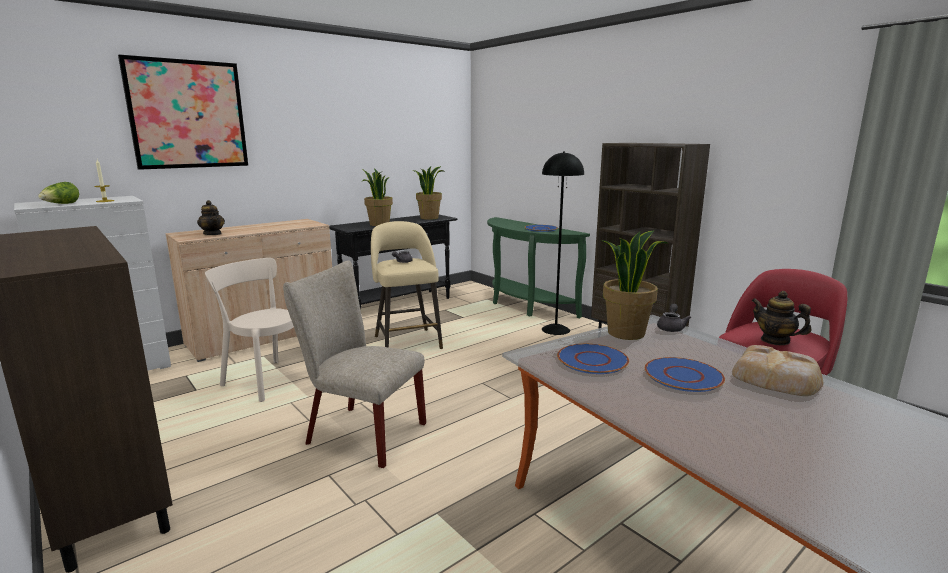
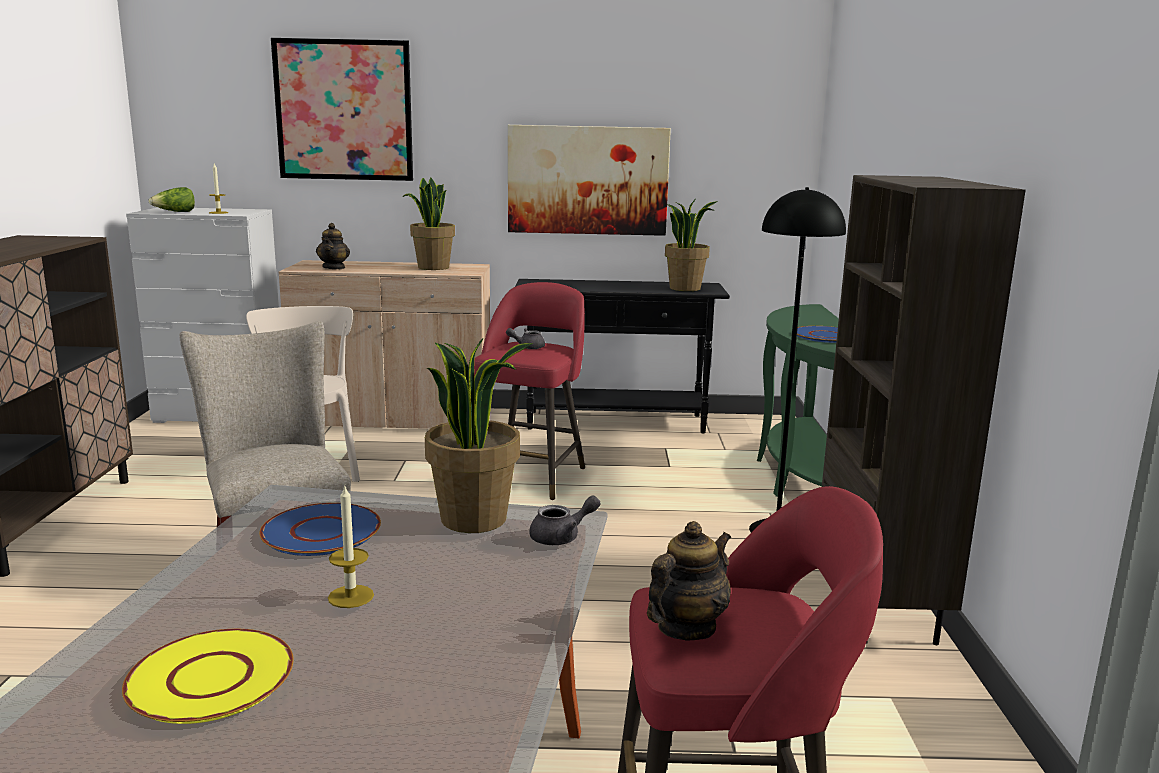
camera: 40 degrees right, 0 degrees up
(360, 159) = (587, 180): none -> picture
(379, 224) = (584, 287): potted plant -> potted plant (432, 267)
(407, 341) = (530, 475): beige stool -> red stool
(683, 375) = (351, 596): blue plate -> candle
(742, 423) = (211, 678): none -> yellow plate
(775, 340) = (686, 627): teapot -> teapot turned 45 degrees clockwise
(777, 378) = (452, 664): bread -> none

